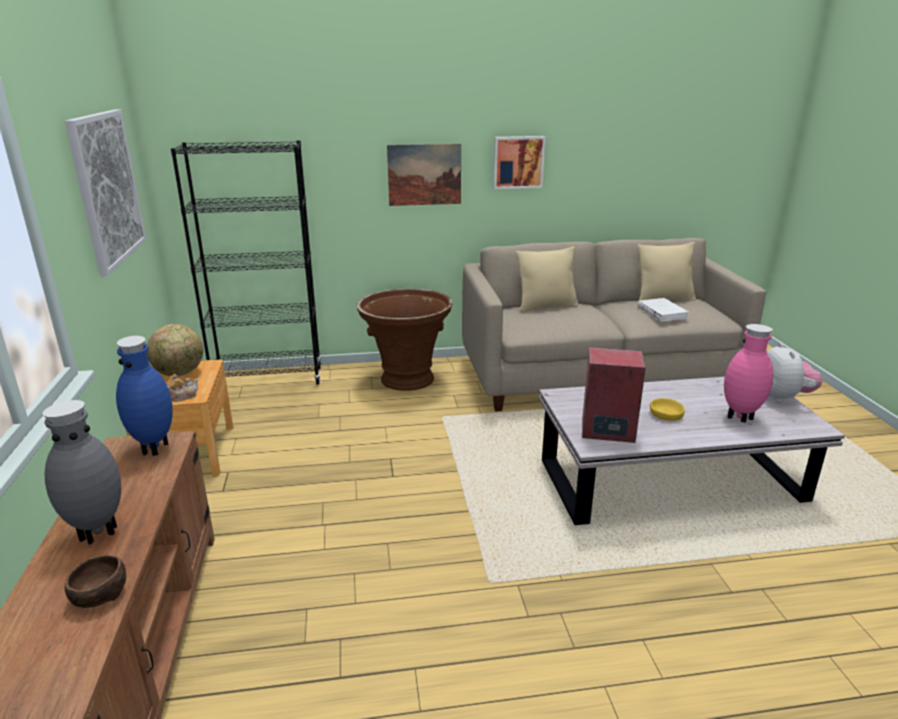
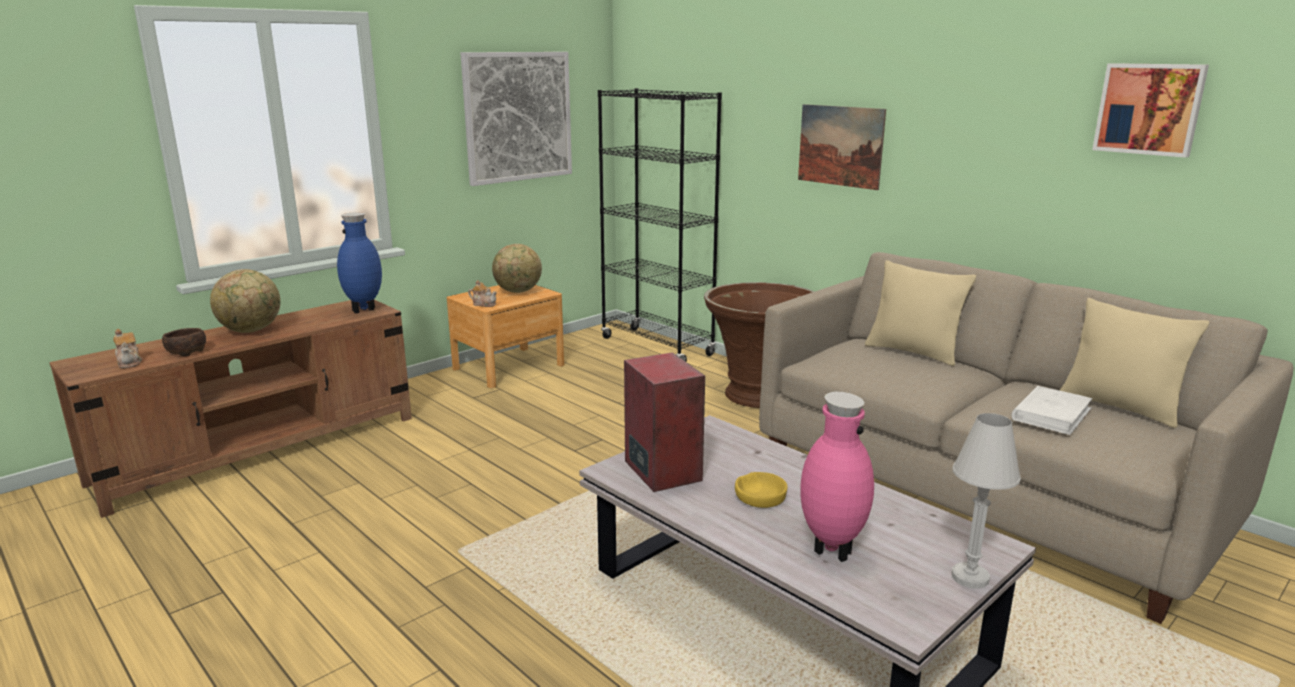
camera: 55 degrees right, 5 degrees down
(64, 653) = (129, 362): none -> teapot
(98, 532) = (251, 330): grey vase -> globe
(518, 162) = (959, 142): picture -> picture (1149, 109)
(783, 397) = (970, 577): plush toy -> white table lamp

